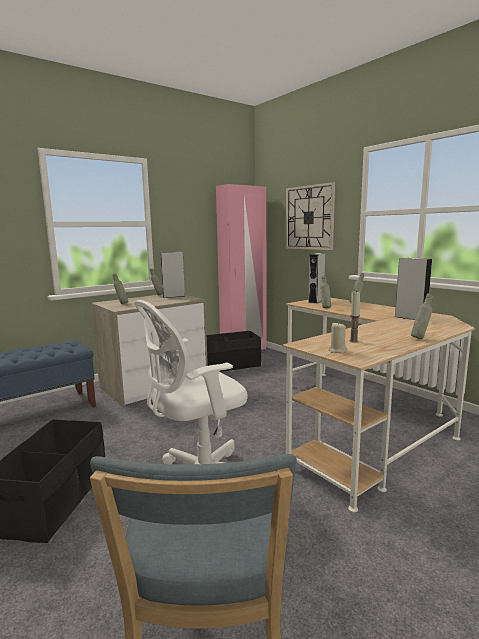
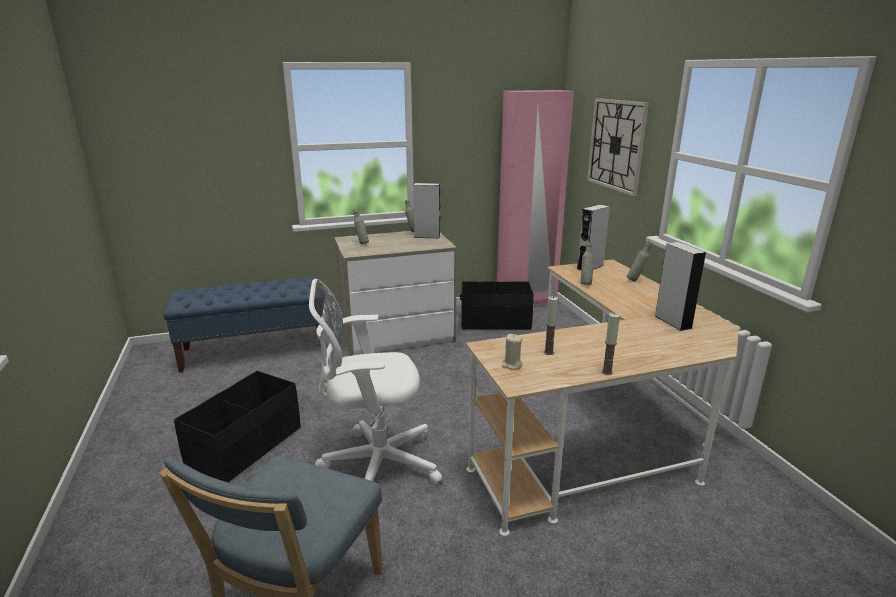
camera: 20 degrees right, 10 degrees up
(410, 345) = (607, 372): none -> candle
(420, 338) = (635, 363): grey bottle -> none

